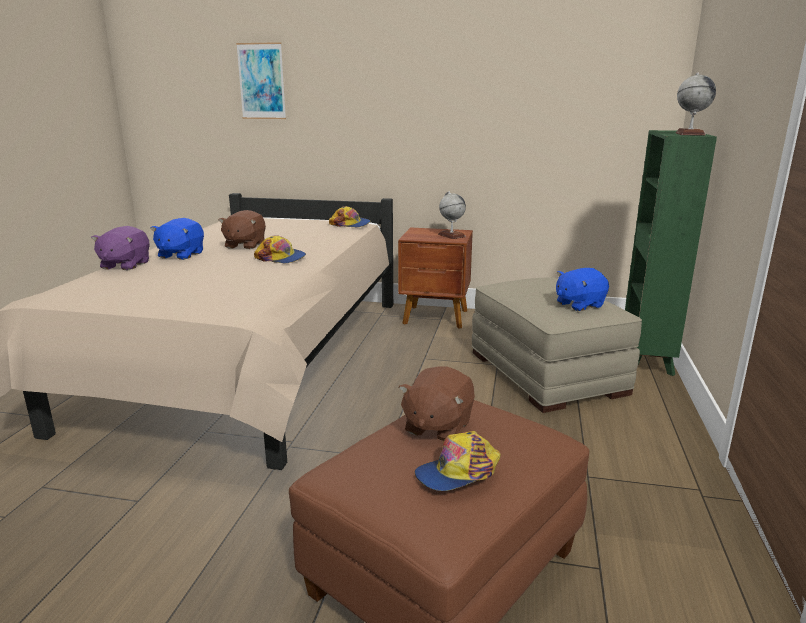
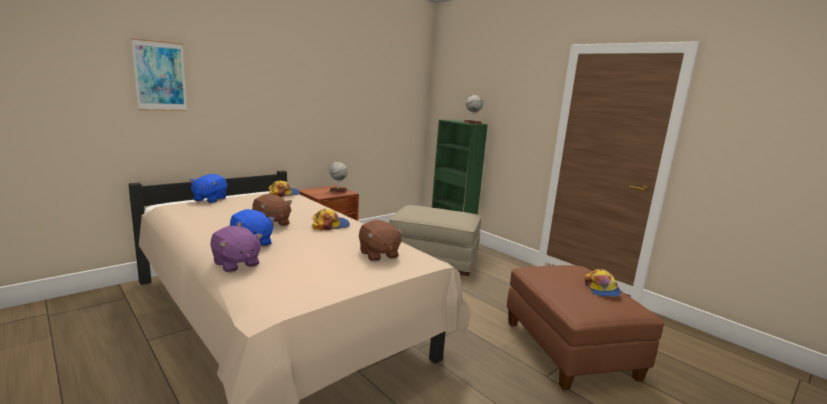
camera: 55 degrees left, 5 degrees down
(437, 426) = (555, 280): brown plush toy -> brown plush toy (378, 254)
(579, 304) = (456, 215): blue plush toy -> blue plush toy (209, 199)

